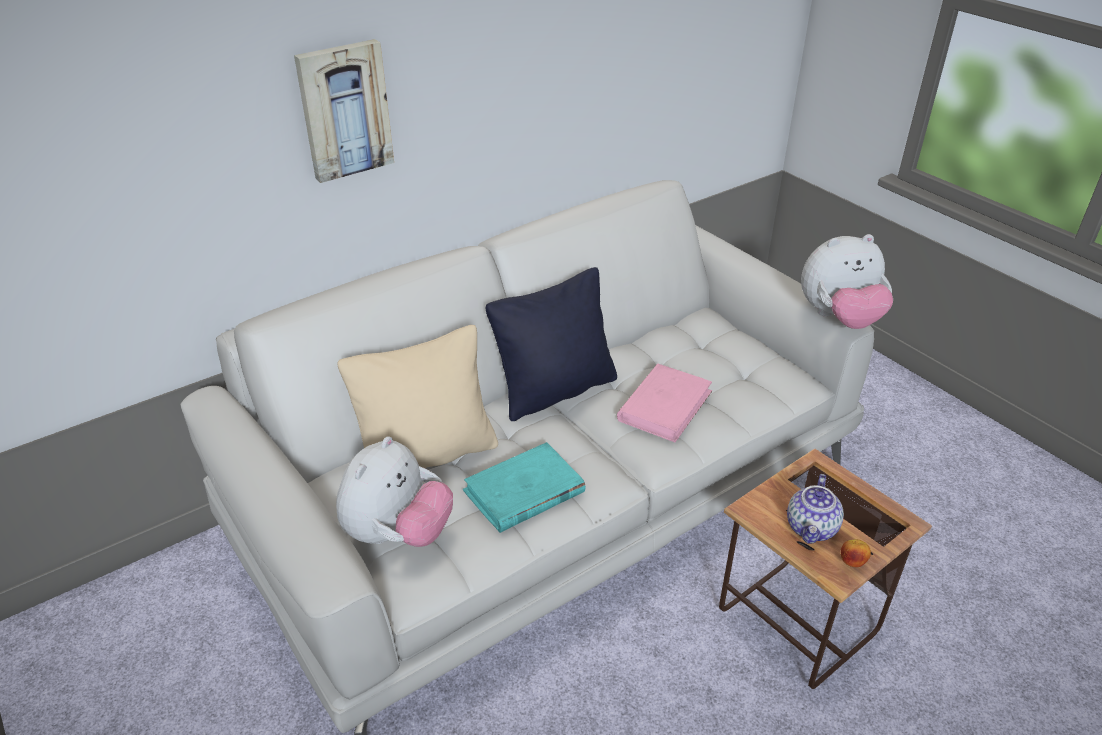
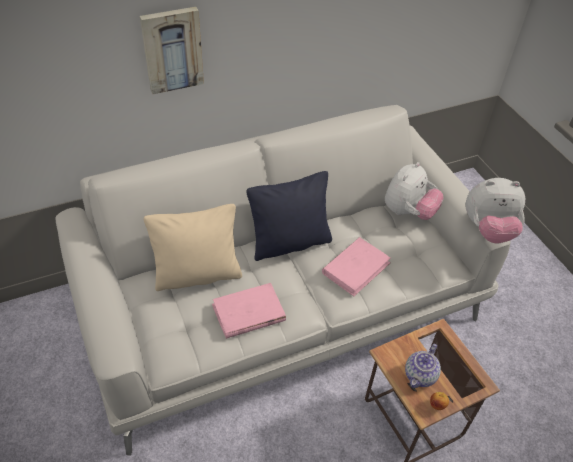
camera: 10 degrees right, 10 degrees up
(398, 534) = (166, 327): plush toy -> plush toy (408, 212)
(523, 492) = (248, 313): turquoise book -> pink book

